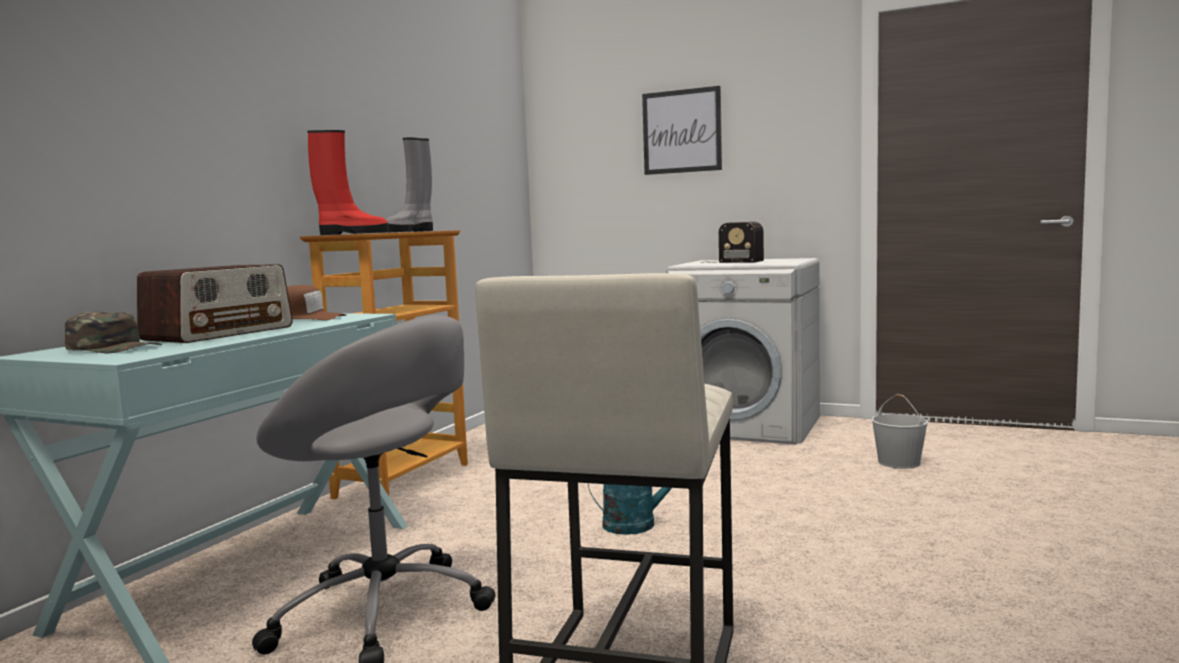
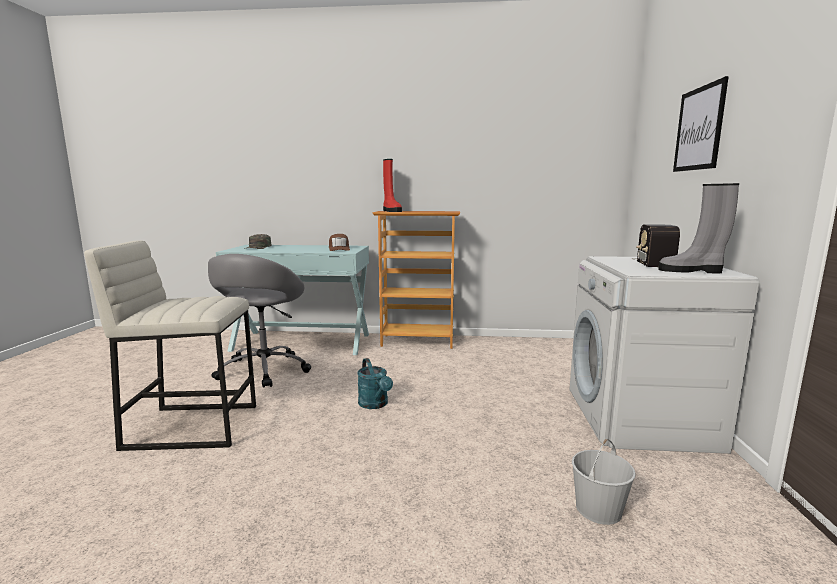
camera: 70 degrees right, 5 degrees up
(220, 333) = (292, 248): radio -> none
(410, 231) = (436, 211): grey boot -> grey boot (691, 271)

